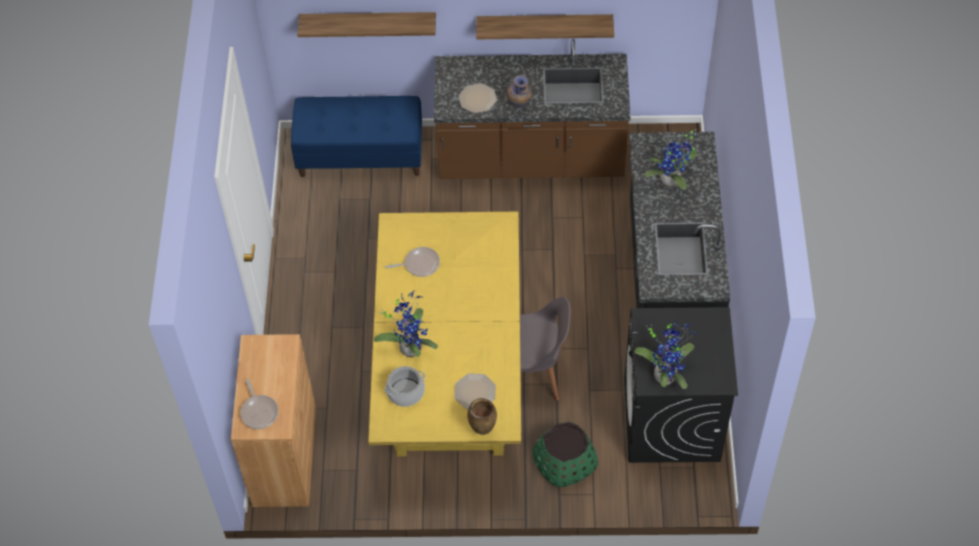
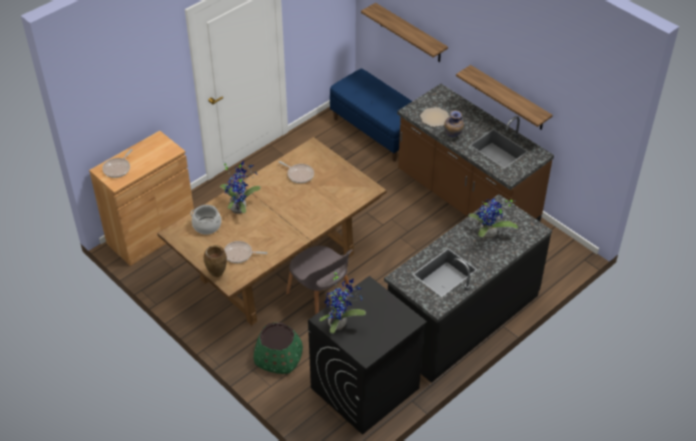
camera: 45 degrees right, 10 degrees down
(450, 376) = (278, 266): yellow dining table -> brown dining table
(475, 392) = (240, 254): plate -> frying pan

